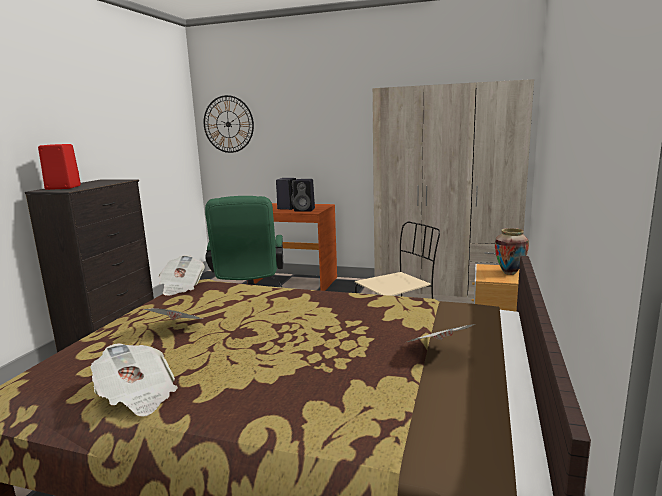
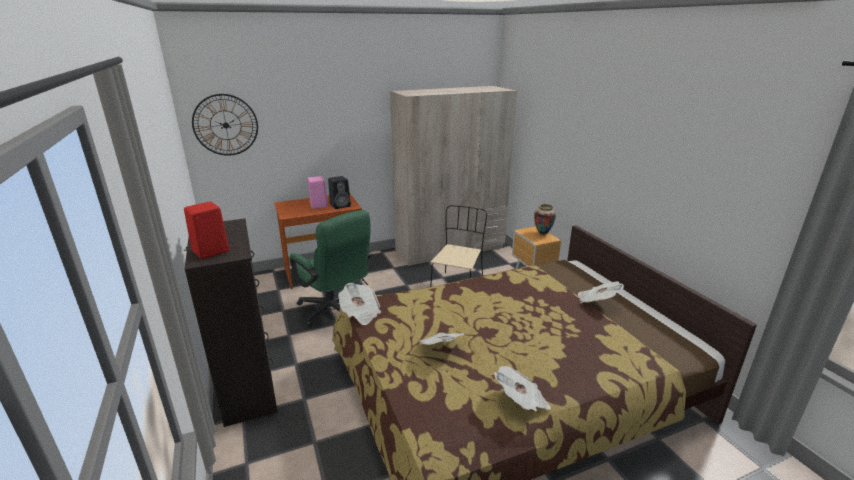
camera: 40 degrees left, 10 degrees up
(288, 208) = (318, 205): black speaker -> pink speaker

